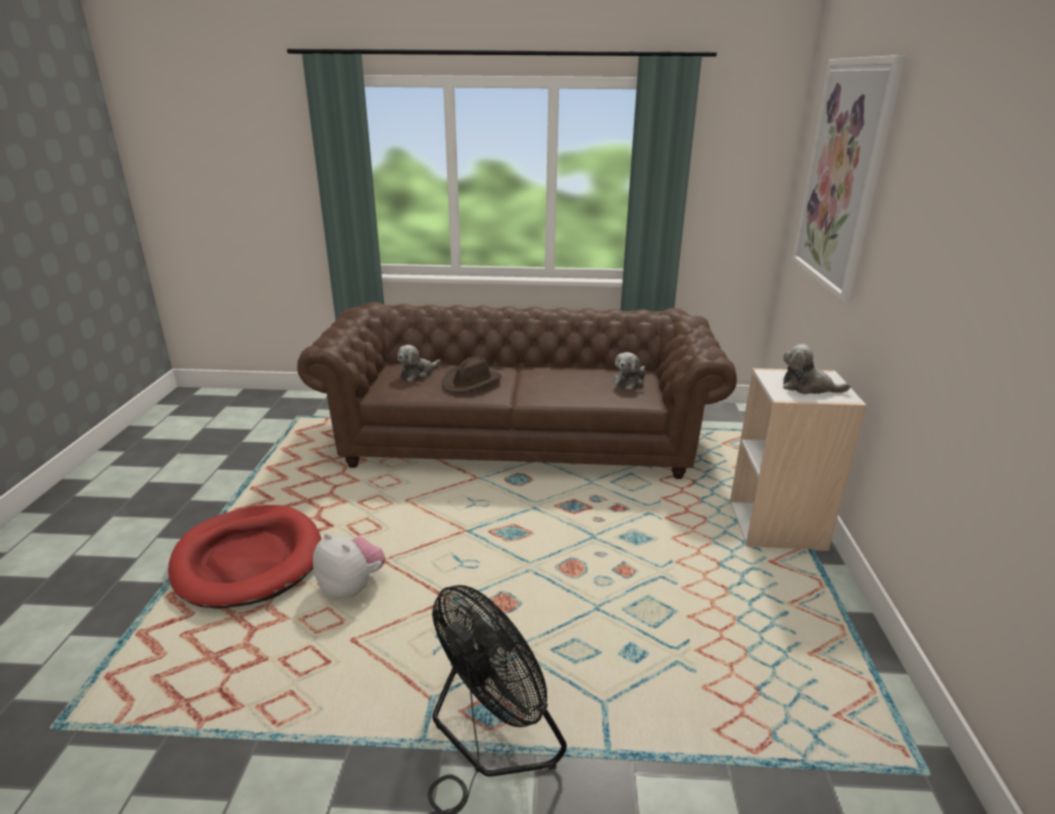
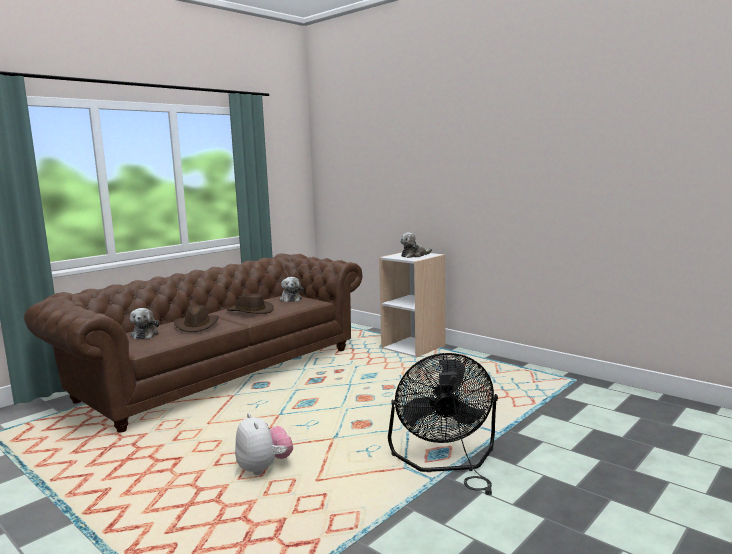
camera: 50 degrees left, 15 degrees down
(248, 560) = (152, 503): red dog bed -> none
(352, 587) = (264, 468): plush toy -> plush toy turned 75 degrees clockwise
(552, 383) = (250, 311): none -> brown hat
(843, 176) = (367, 154): picture -> none

